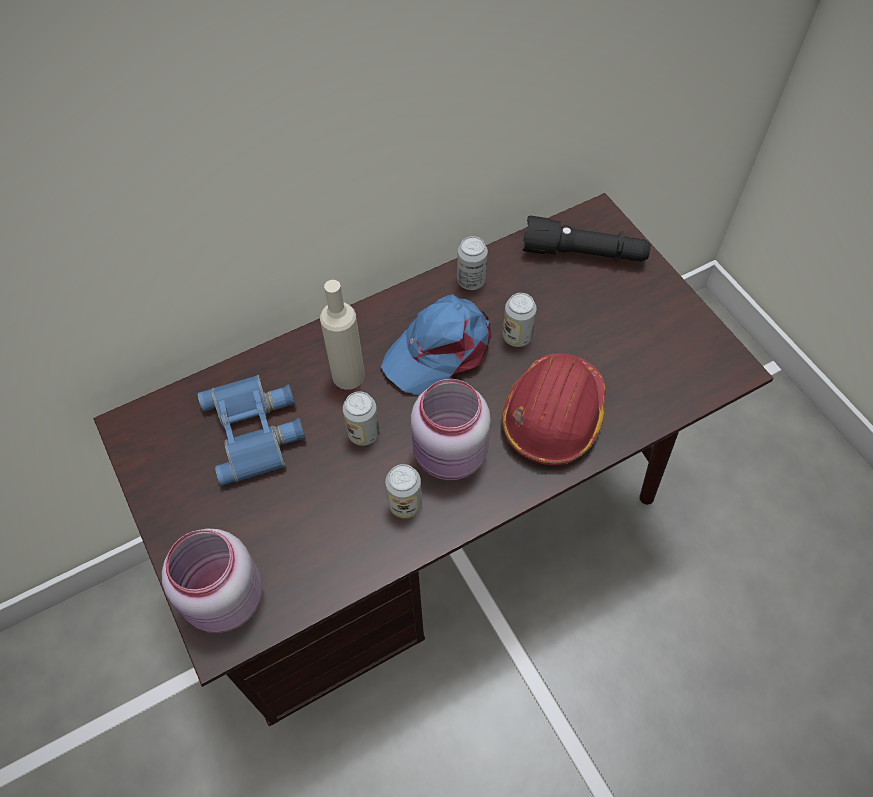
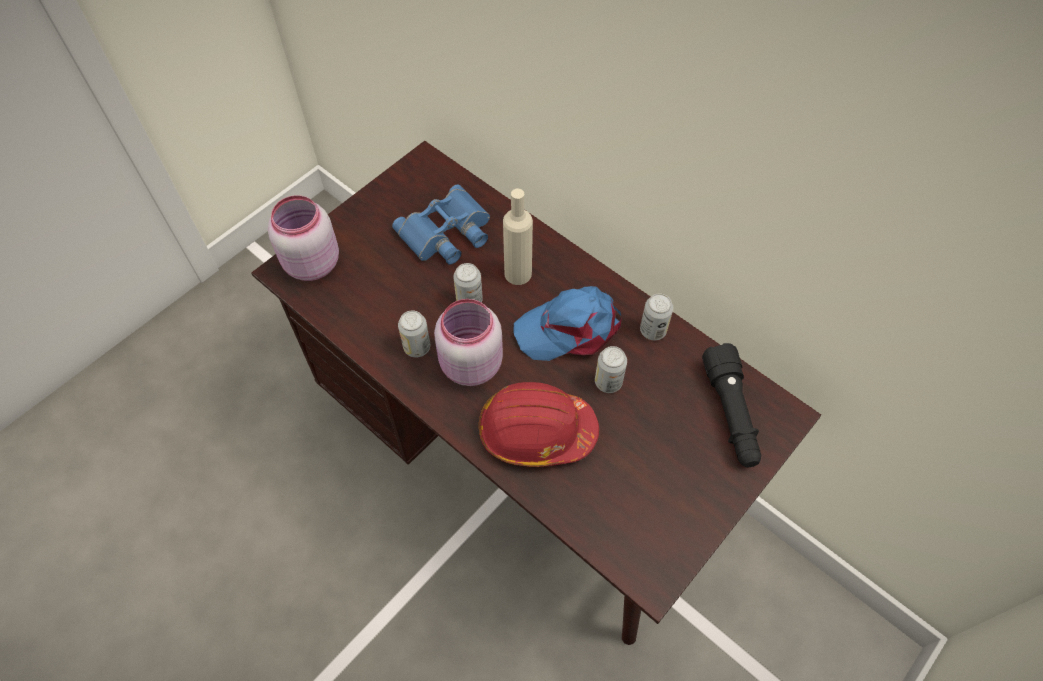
camera: 70 degrees right, 0 degrees up
(440, 349) = (570, 328): blue cap -> blue cap turned 45 degrees counterclockwise

